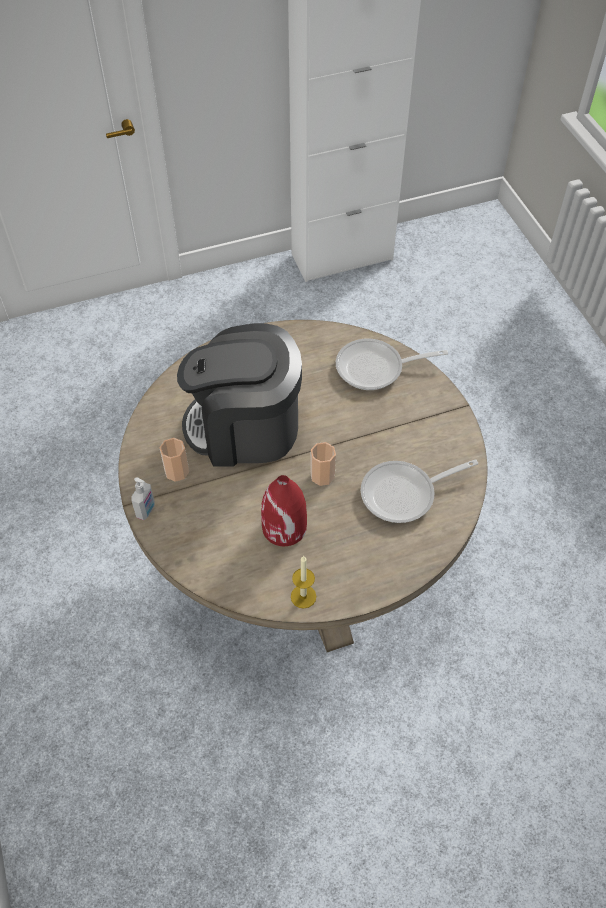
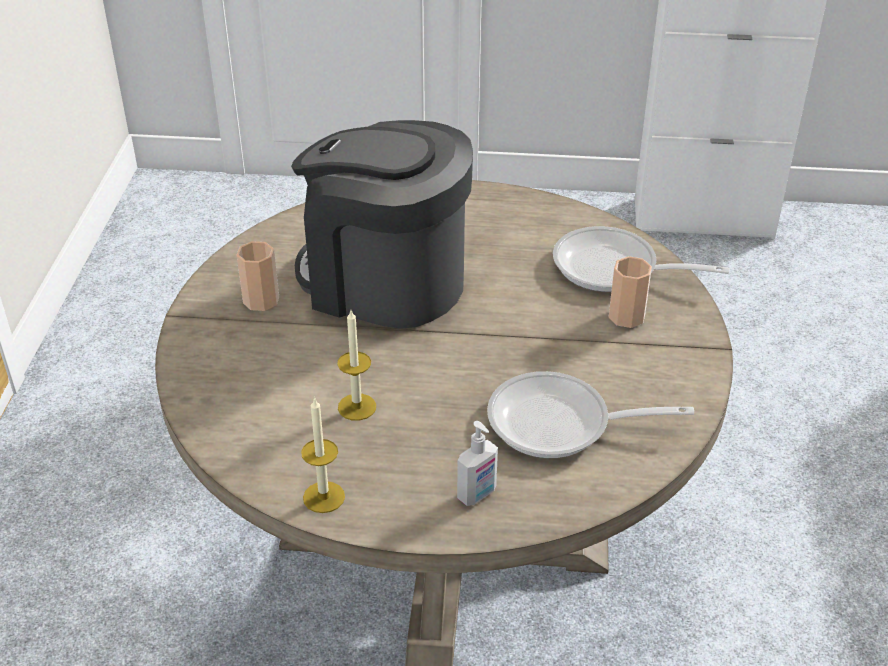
camera: 25 degrees right, 15 degrees down
(146, 510) = (190, 329): soap dispenser -> soap dispenser (477, 494)
(284, 527) = (357, 407): red vase -> candle
(322, 475) = (453, 365): cup -> cup (626, 316)

